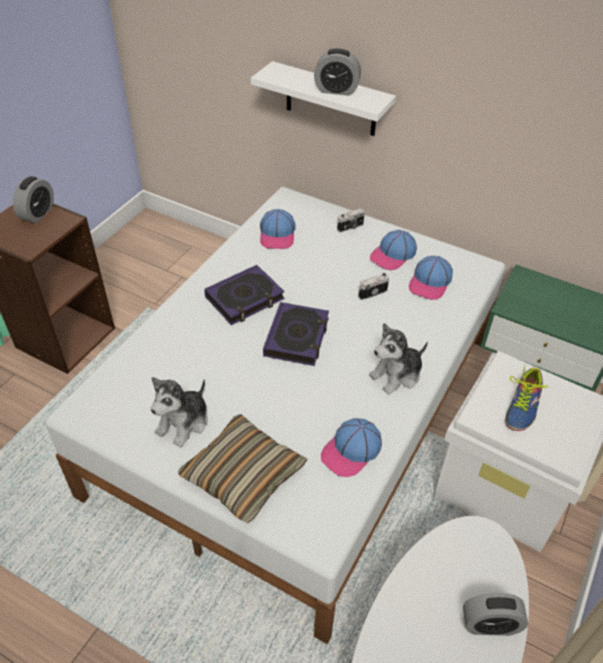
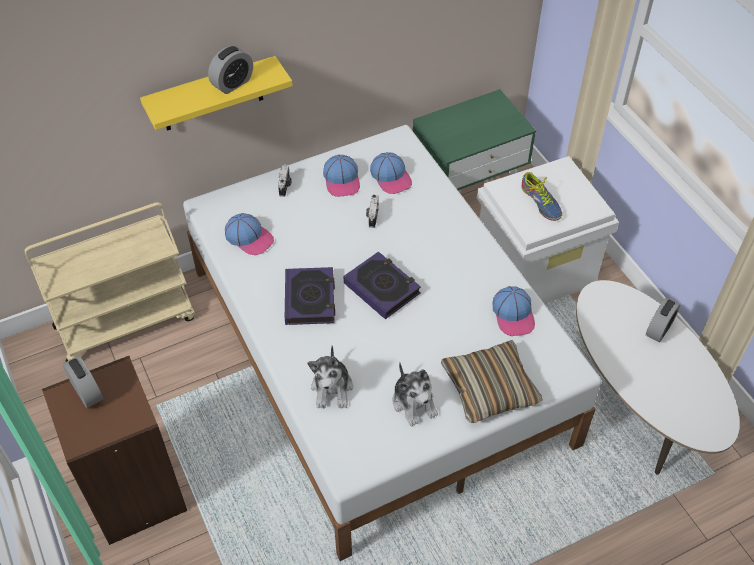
camera: 55 degrees left, 5 degrees up
(207, 254) = (126, 321): none -> beige cart
(331, 100) = (212, 95): white shelf -> yellow shelf
(397, 375) = (465, 250): plush toy -> plush toy (332, 388)

